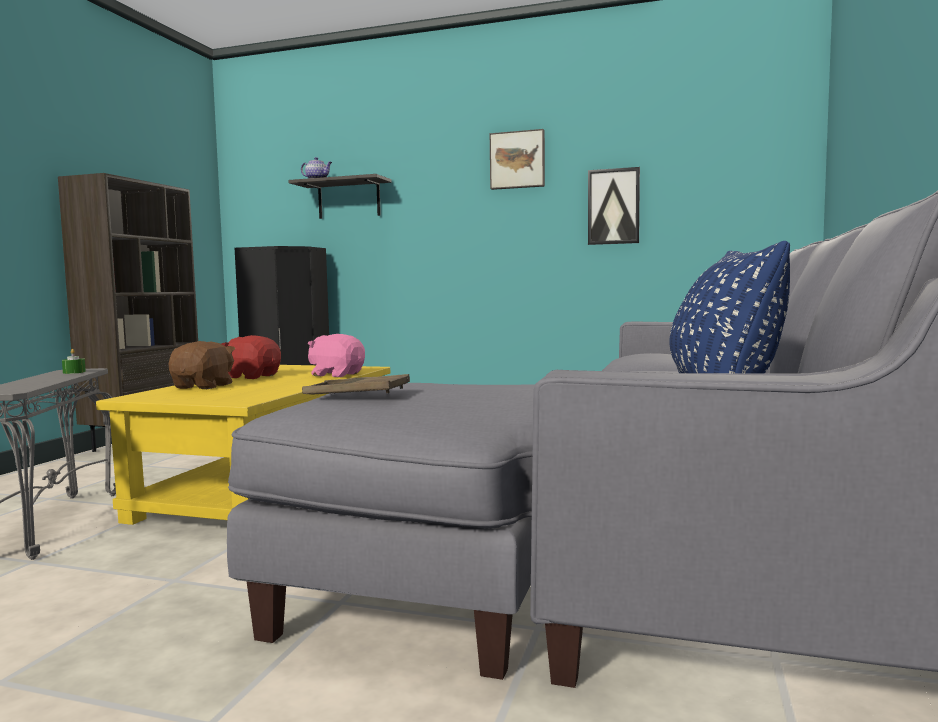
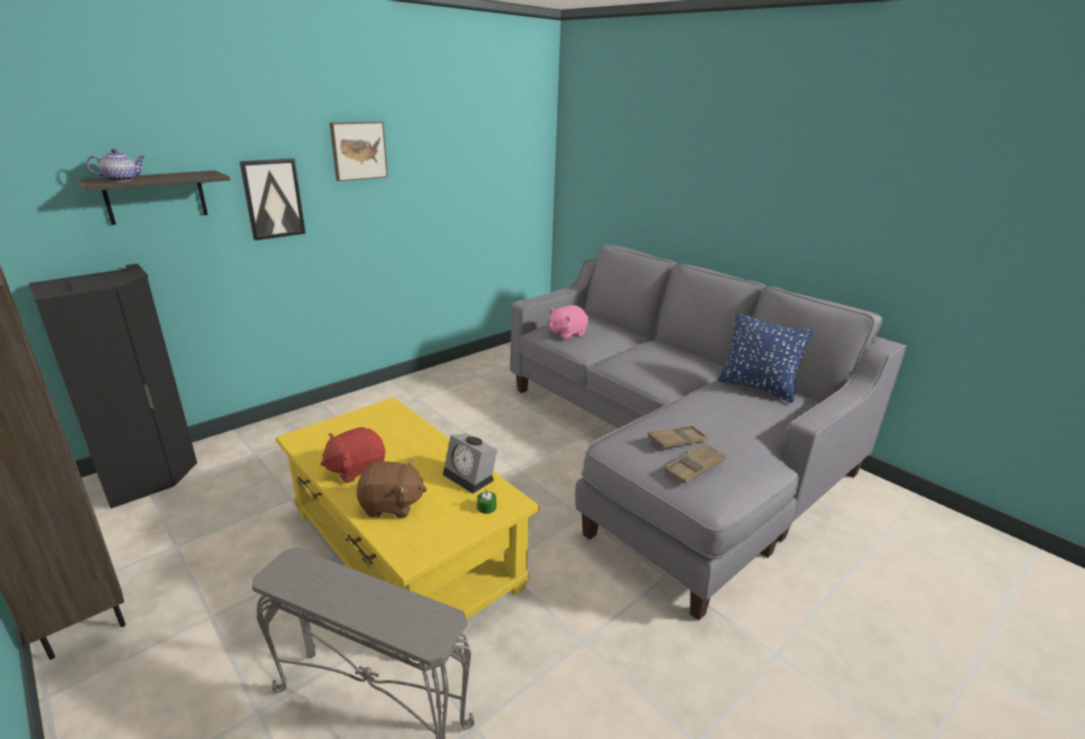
camera: 60 degrees left, 20 degrees up
(74, 372) = (307, 573): green candle -> green candle (486, 507)
(204, 386) = (391, 505): brown plush toy -> brown plush toy turned 135 degrees clockwise
(275, 391) = (471, 477): none -> alarm clock
(336, 374) = (412, 430): pink plush toy -> pink plush toy (567, 333)
(420, 384) = (677, 441): none -> brown tray
(613, 206) = (439, 192): picture -> picture (273, 199)

